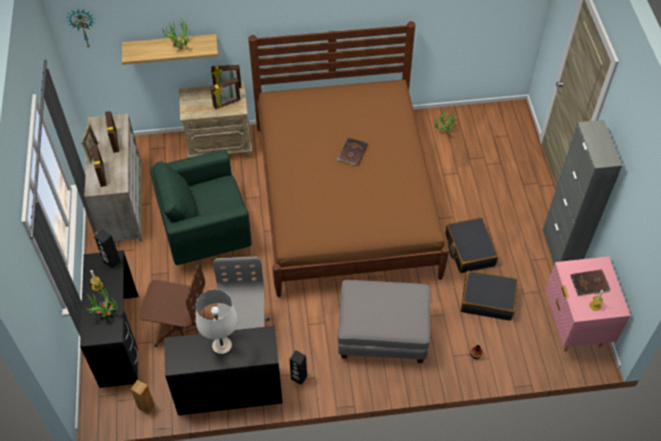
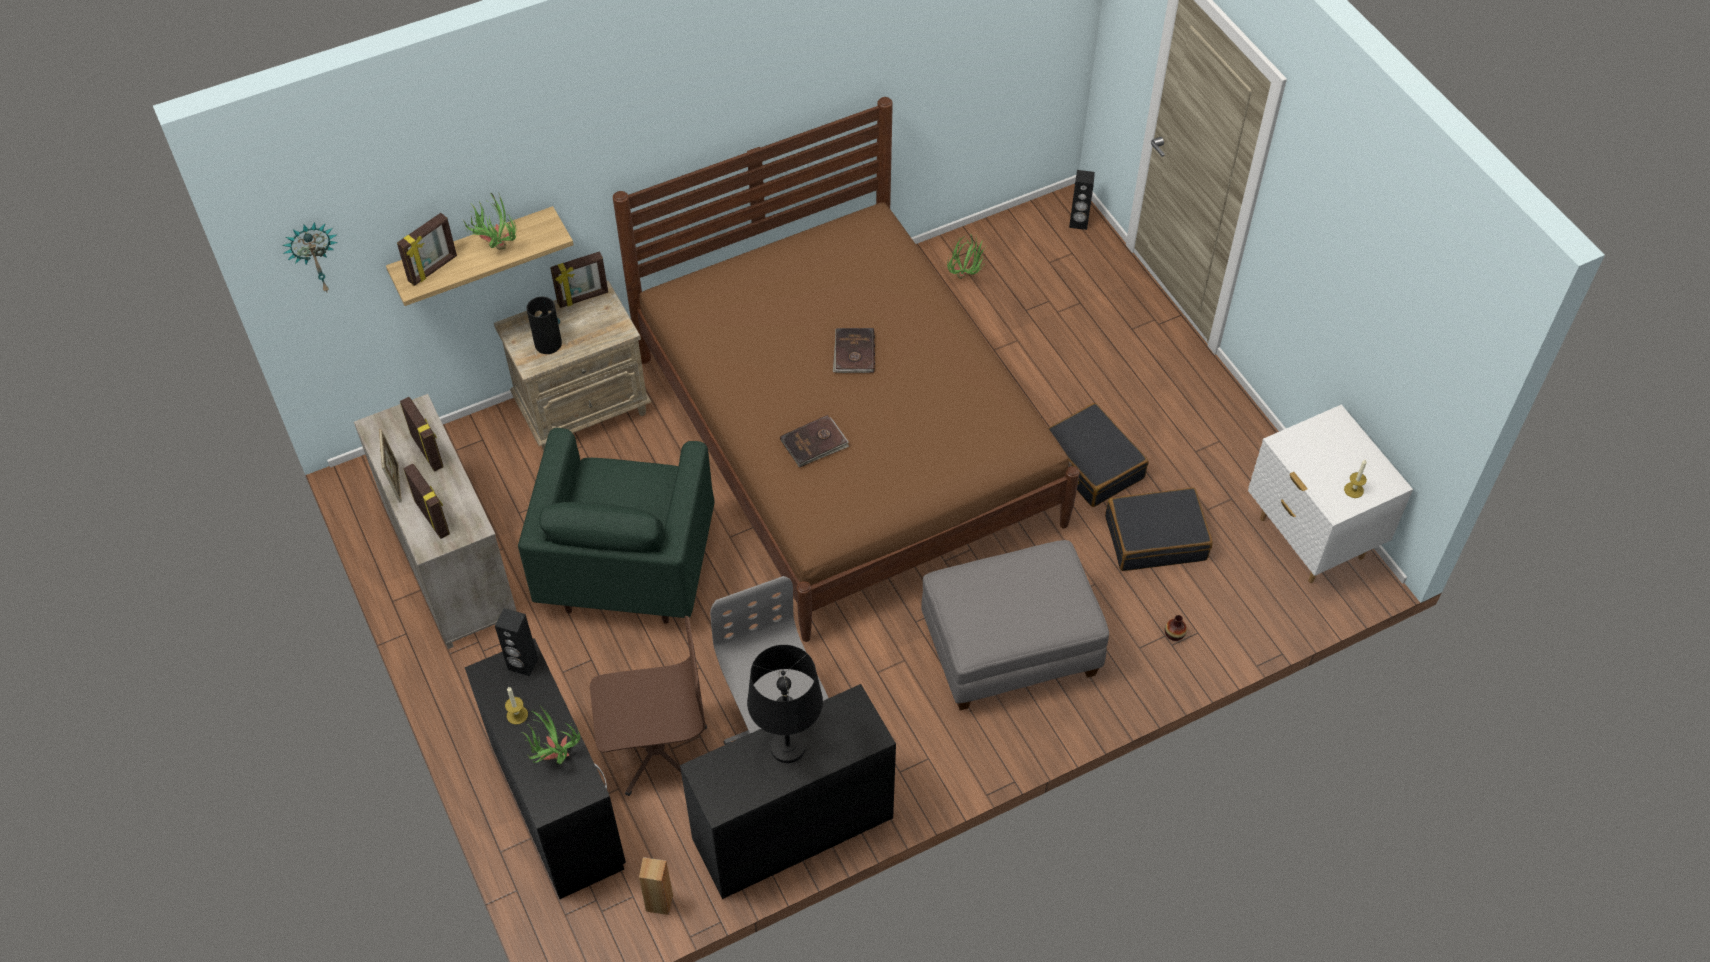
camera: 20 degrees left, 0 degrees up
(200, 105) = (548, 343): none -> vase
(206, 232) = (627, 568): green armchair -> green armchair turned 45 degrees counterclockwise
(222, 346) = (787, 747): white table lamp -> black table lamp
(227, 103) = (595, 327): picture frame -> picture frame (433, 269)
(299, 377) = (901, 766): black speaker -> black speaker (1078, 223)
(560, 249) = (1236, 420): grey cabinet -> none
(574, 327) = (1310, 539): pink nightstand -> white nightstand
(590, 284) = (1331, 457): brown book -> brown book (814, 443)

